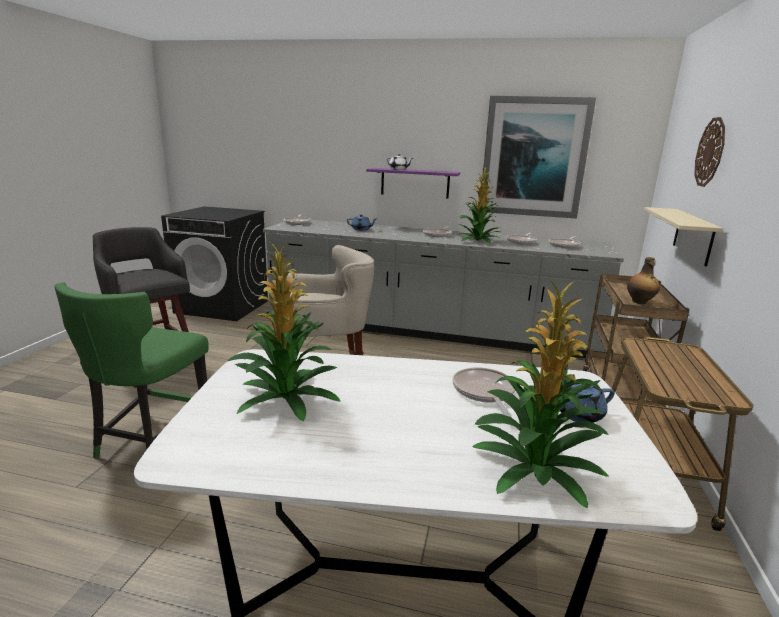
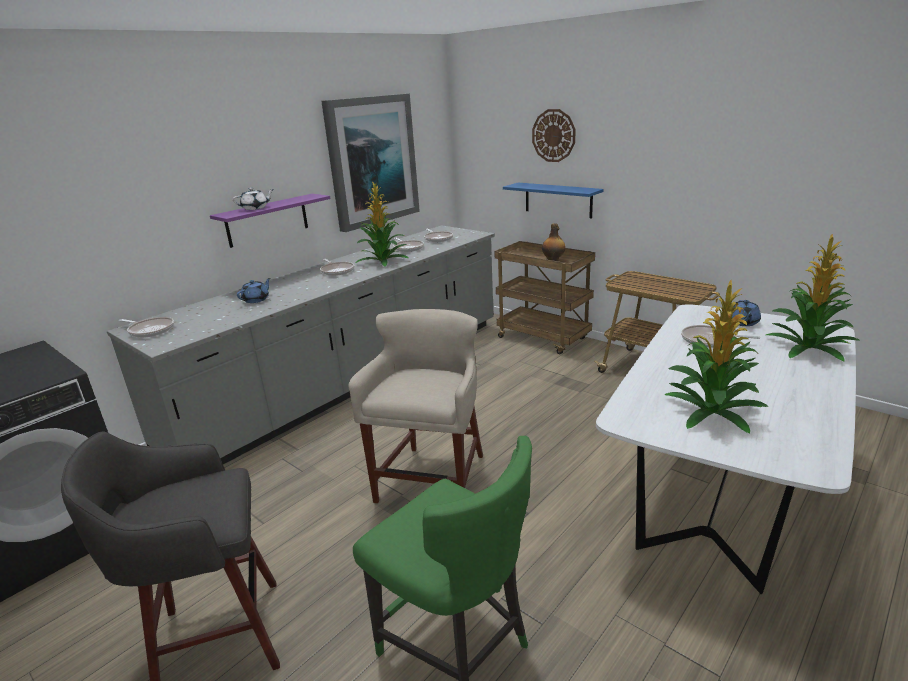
camera: 60 degrees left, 5 degrees up
(693, 236) = (558, 200): beige shelf -> blue shelf

